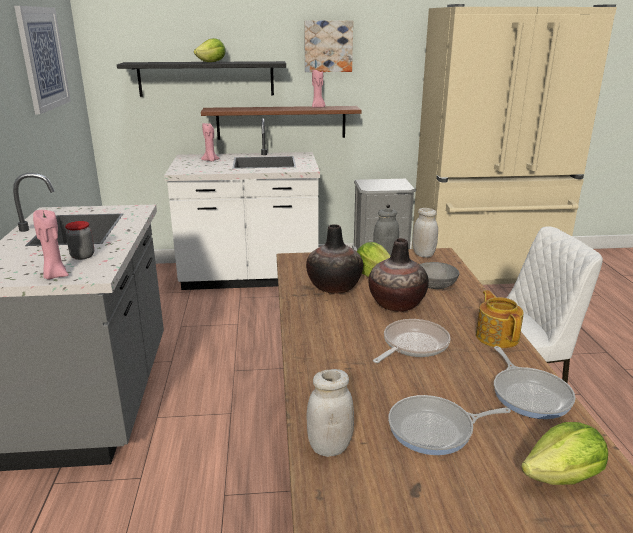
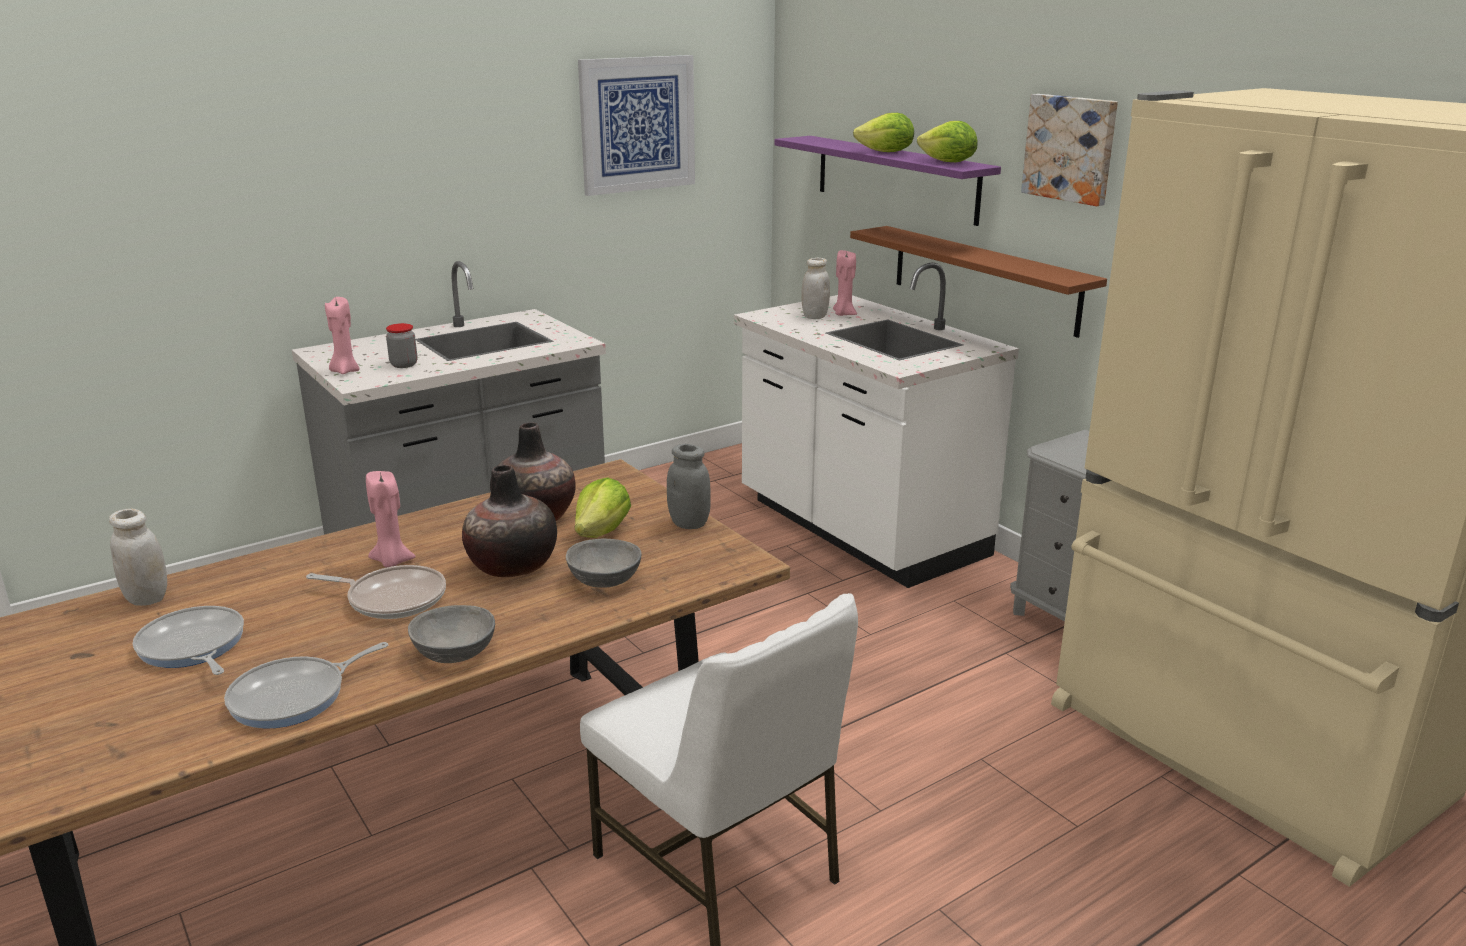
camera: 60 degrees right, 0 degrees up
(206, 79) = (895, 178): black shelf -> purple shelf
(318, 107) = (1021, 265): pink candle -> pink candle (392, 562)
(423, 254) = (726, 550): white jar -> white jar (814, 316)
(497, 336) = (454, 653): teapot -> grey bowl
(562, 477) = (111, 738): lettuce -> lettuce (948, 162)

